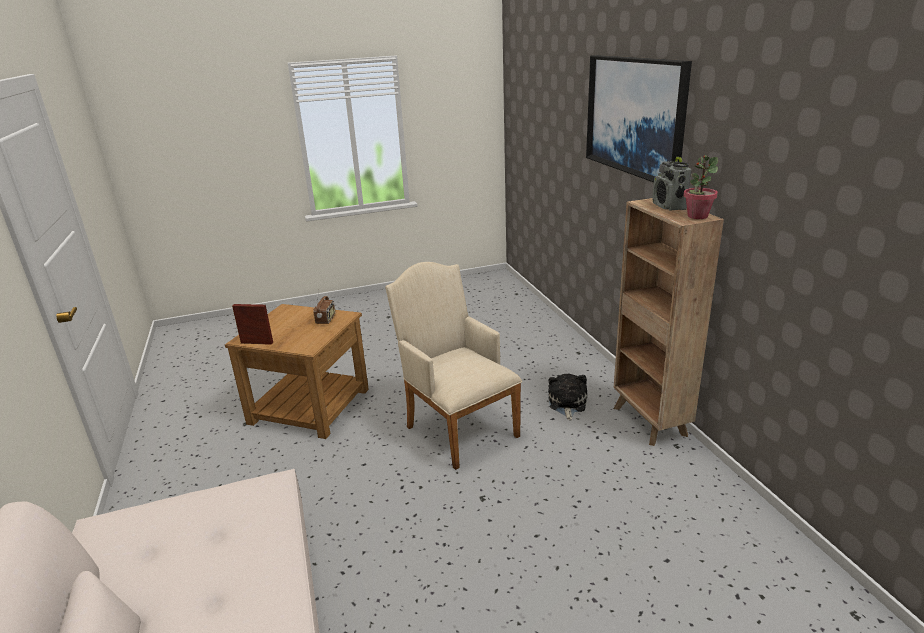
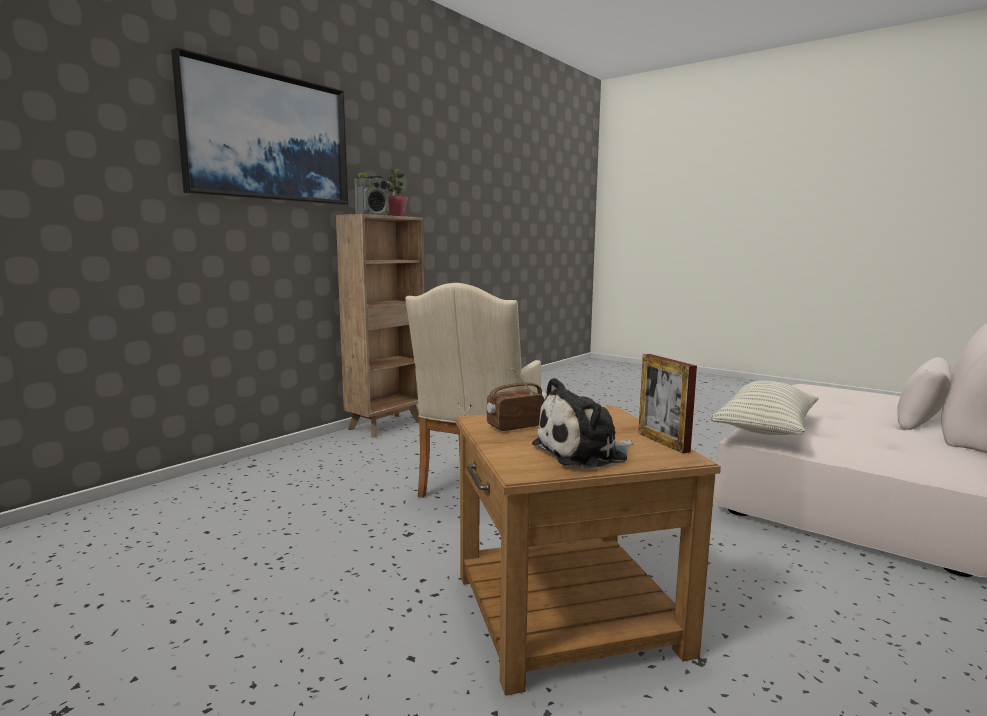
camera: 125 degrees left, 15 degrees down
(266, 498) = (765, 428): none -> pillow
(567, 404) = (383, 453): plush toy -> plush toy (584, 453)

